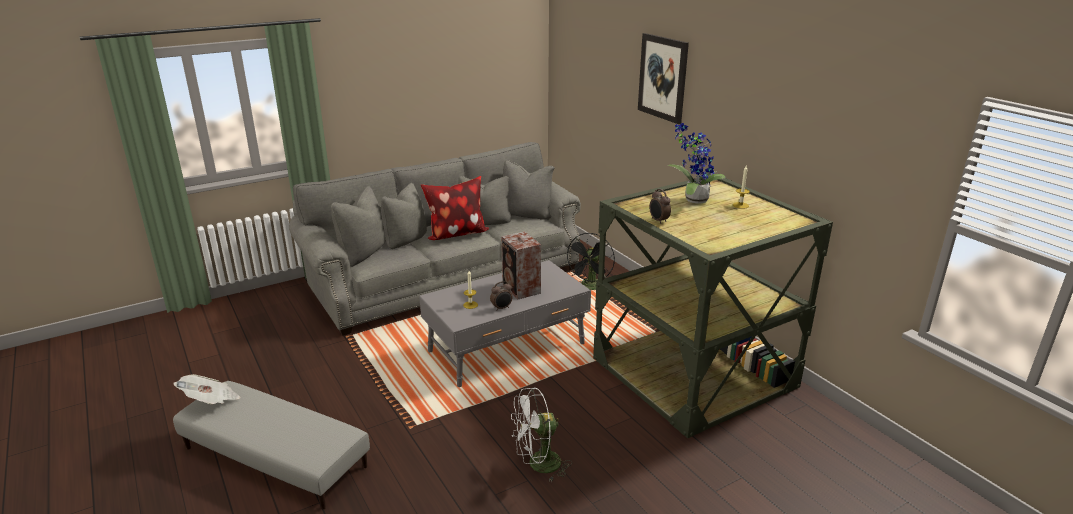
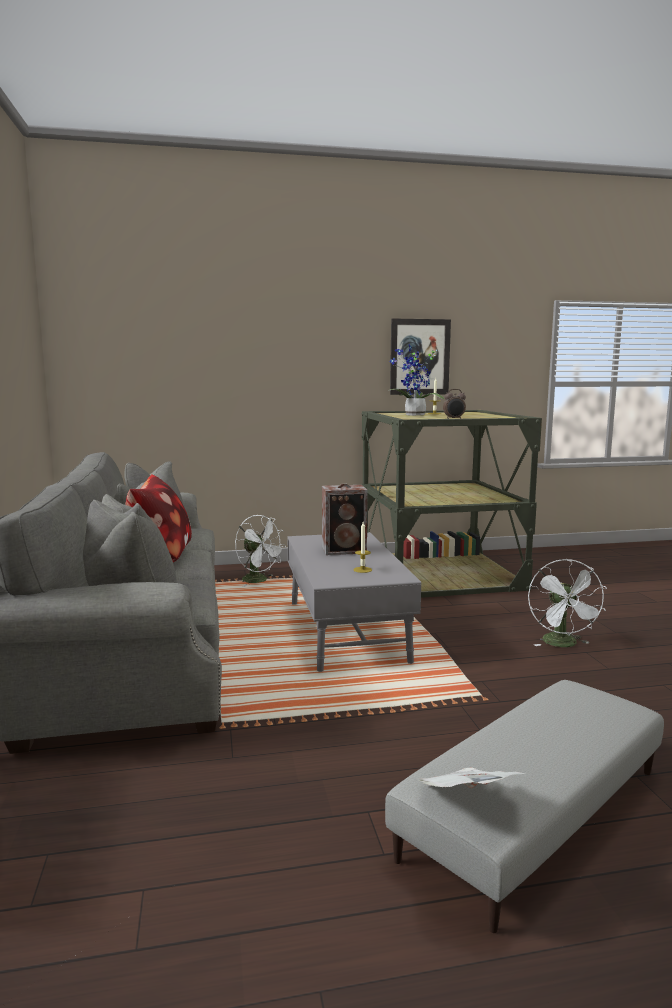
camera: 70 degrees left, 15 degrees down
(501, 308) = (381, 560): alarm clock -> none
(590, 287) = (259, 580): black fan -> white fan
(663, 77) = (272, 341): picture -> picture (419, 357)

